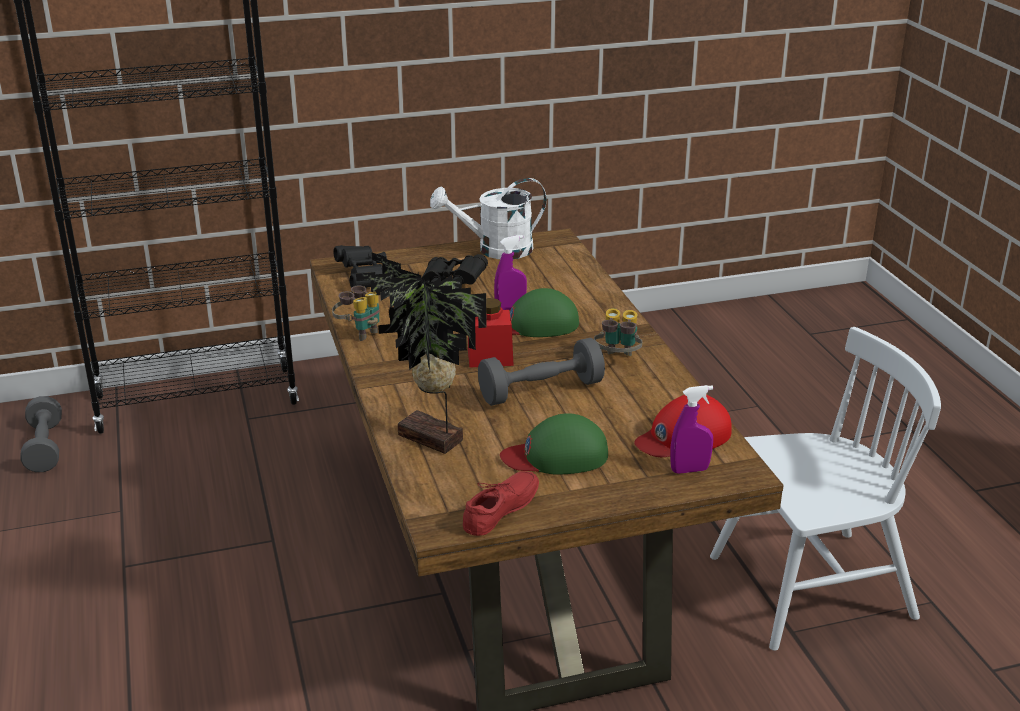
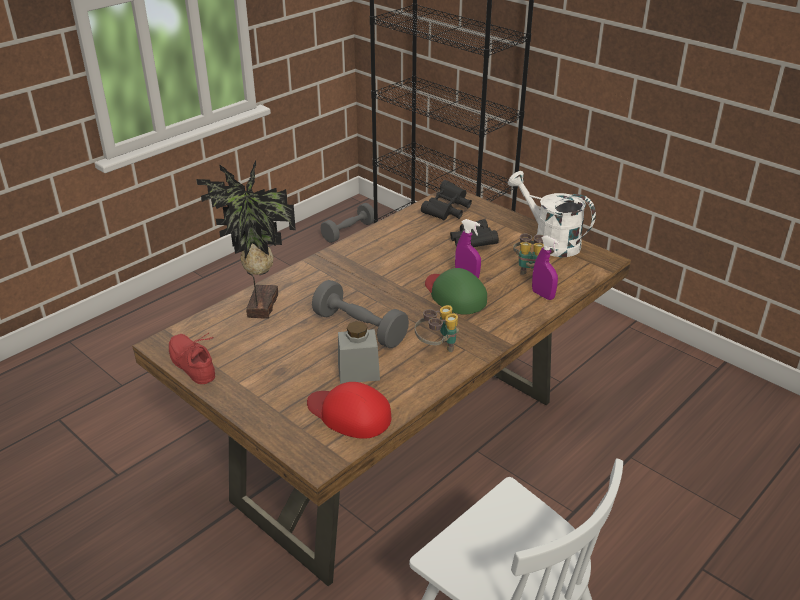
camera: 60 degrees right, 5 degrees up
(359, 332) = (372, 235): binoculars -> binoculars (529, 269)
(490, 357) = (387, 293): red jar -> none
(503, 511) = (194, 363): red shoe -> red shoe turned 135 degrees counterclockwise
(556, 456) = (278, 362): green cap -> none
(618, 413) = (358, 372): none -> grey jar
(689, 470) = (303, 430): purple spray bottle -> purple spray bottle (543, 295)

